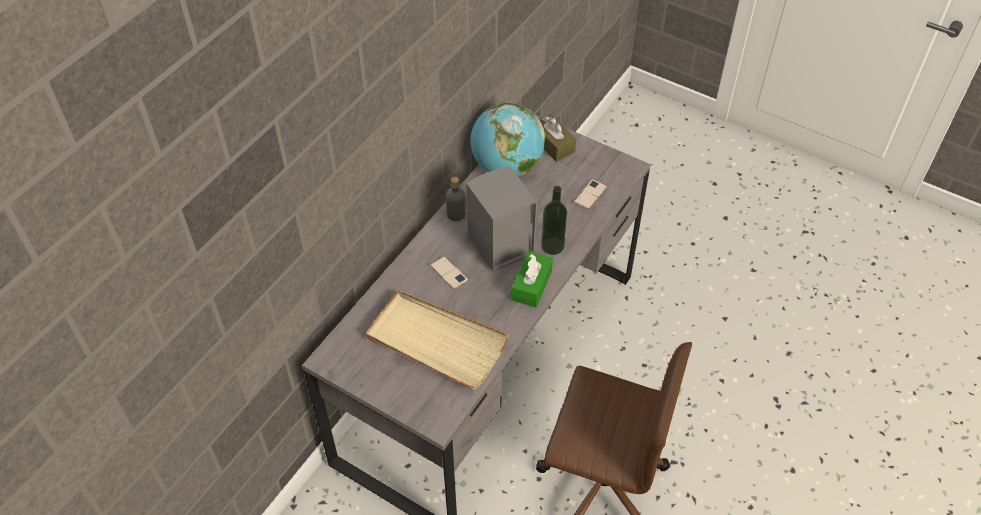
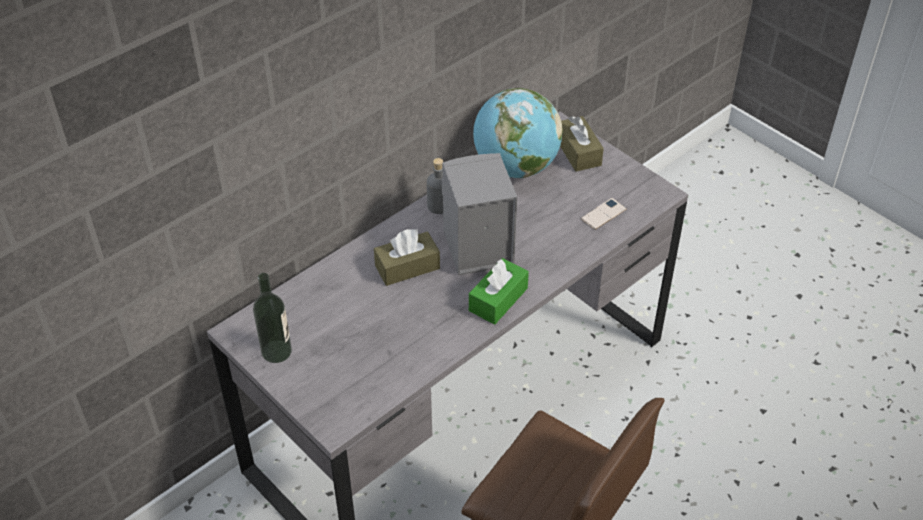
camera: 15 degrees right, 5 degrees down
(435, 342) = (364, 338): beige tray -> none
(449, 273) = (407, 267): phone -> brown tissue box
(552, 246) = (538, 261): bottle -> bottle (276, 351)

